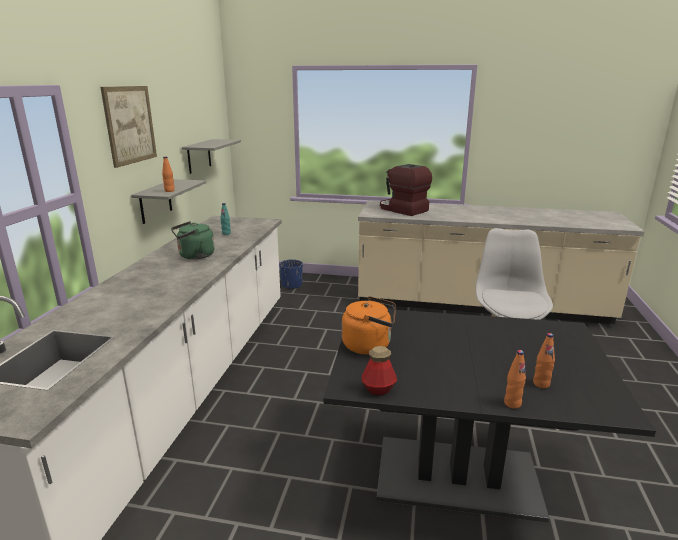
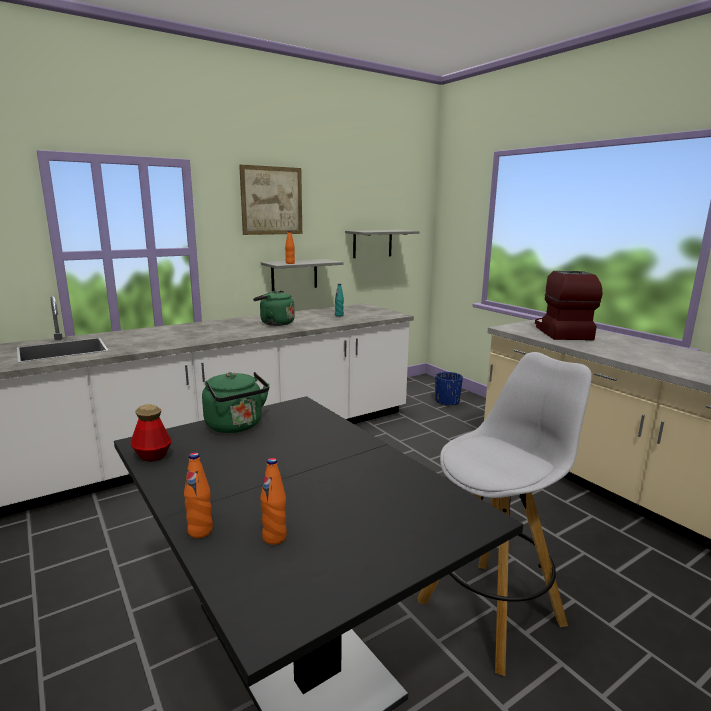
camera: 45 degrees right, 5 degrees down
(369, 345) = (236, 426): orange kettle -> green kettle

